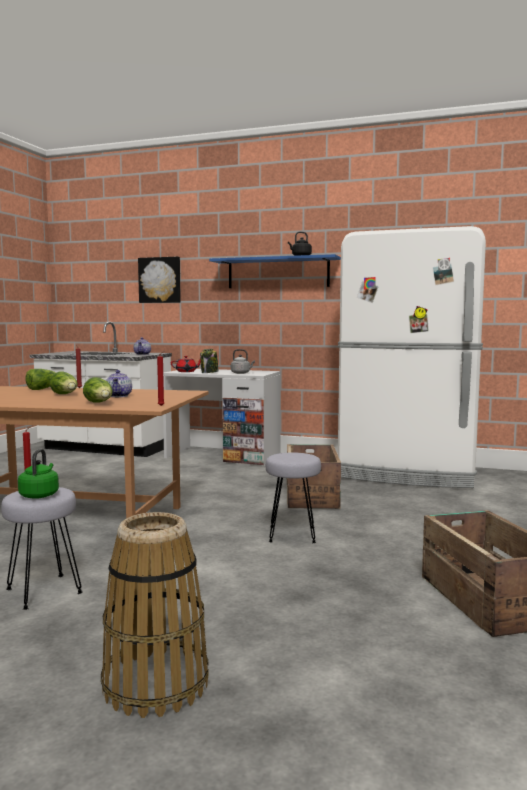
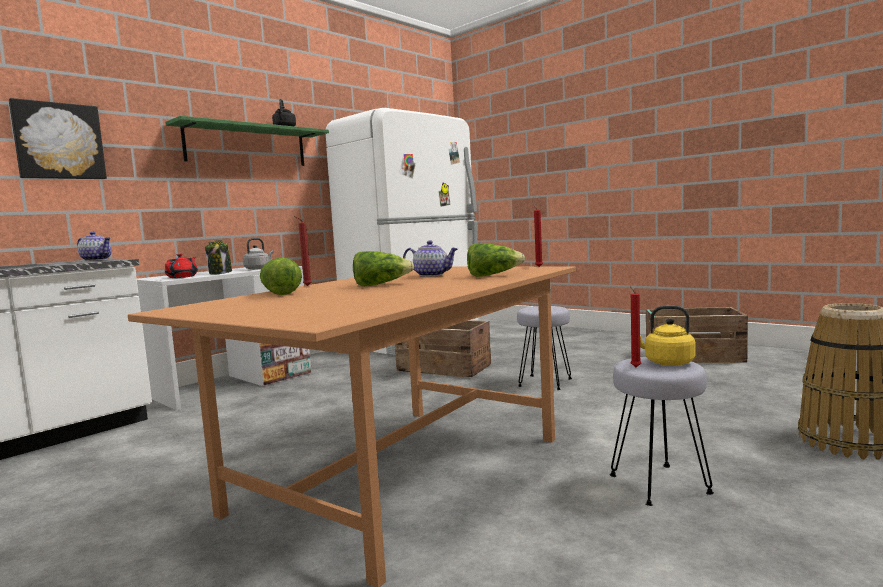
camera: 65 degrees left, 0 degrees up
(40, 495) = (666, 363): green kettle -> yellow kettle
(278, 273) = (247, 146): blue shelf -> green shelf

